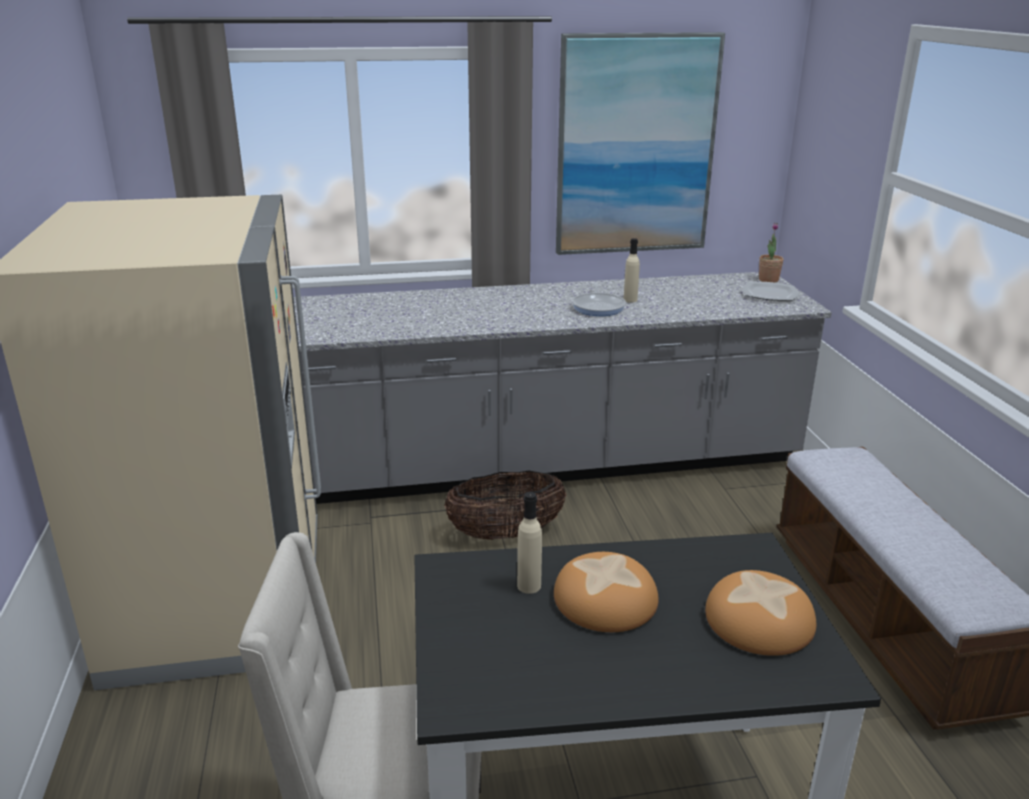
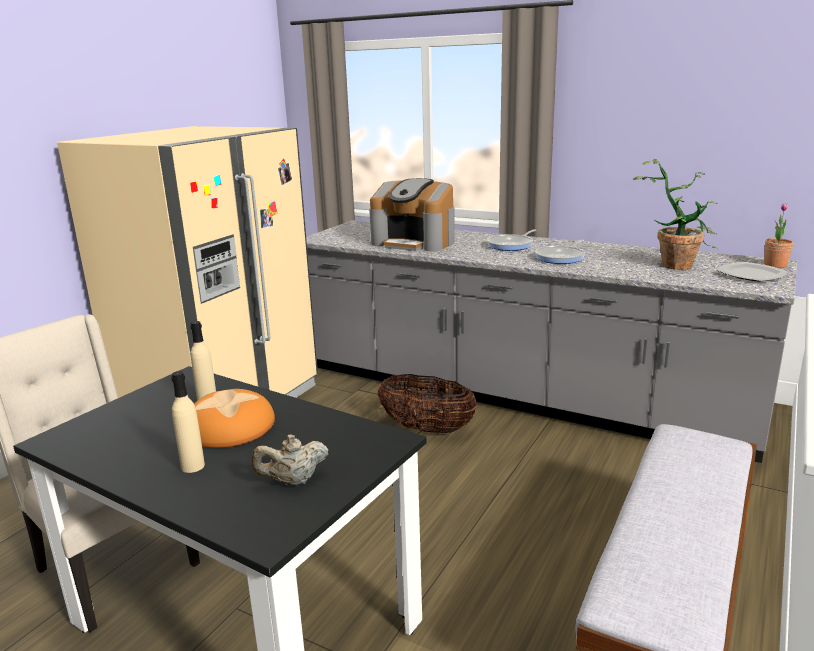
camera: 40 degrees right, 5 degrees down
(416, 317) = (414, 242): none -> coffee machine
(525, 300) = (512, 245): none -> frying pan
(630, 300) = (599, 257): beige bottle -> beige bottle (193, 466)
(635, 146) = (660, 121): picture -> none
(700, 293) = (676, 263): none -> potted plant
(759, 621) = (293, 481): bread -> beige teapot

